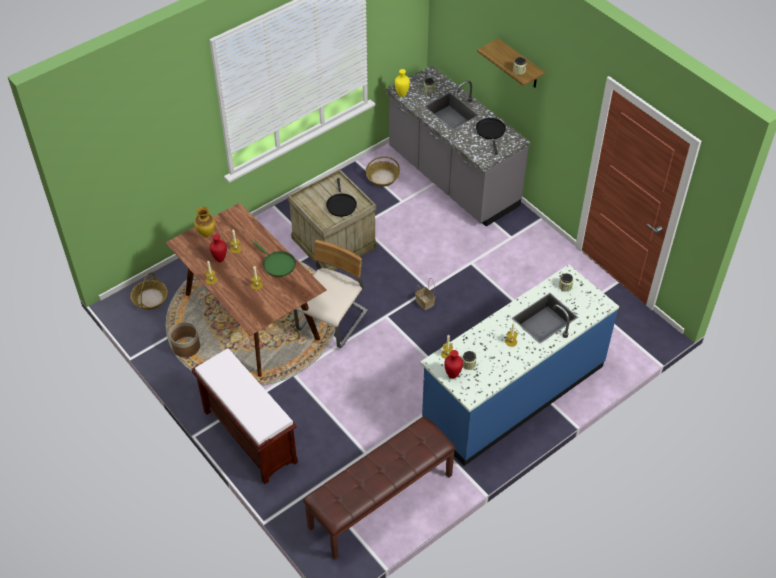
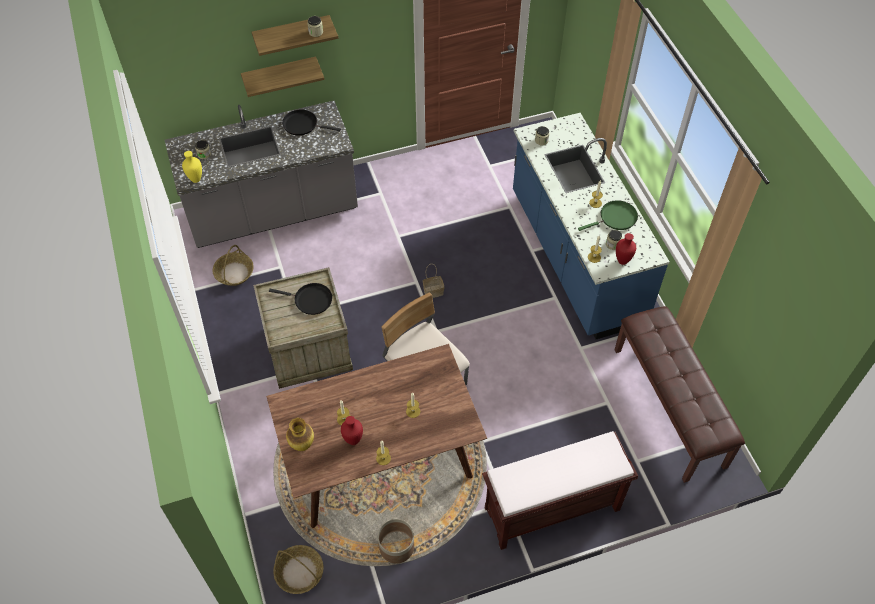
camera: 70 degrees left, 5 degrees up
(277, 264) = (389, 381): green frying pan -> green frying pan (615, 218)
(506, 88) = (280, 75): none -> shelf

